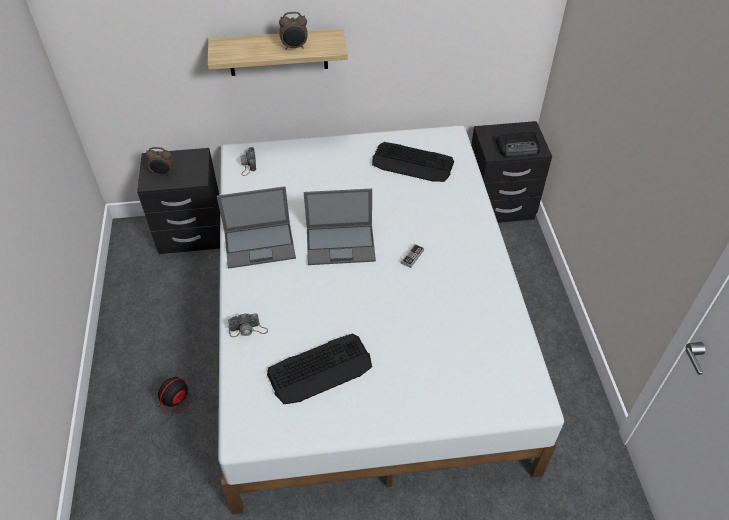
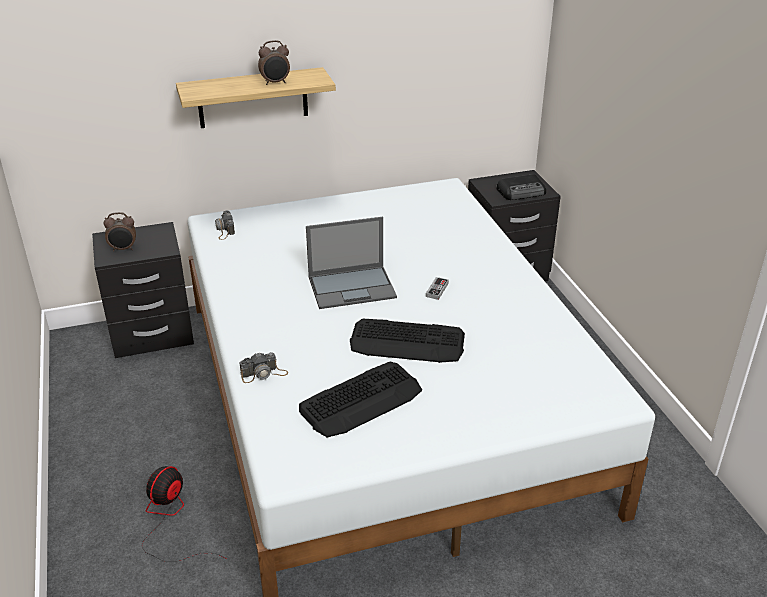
camera: 10 degrees left, 15 degrees down
(260, 244) = (258, 296): laptop -> none
(412, 163) = (412, 212): keyboard -> keyboard (407, 342)

